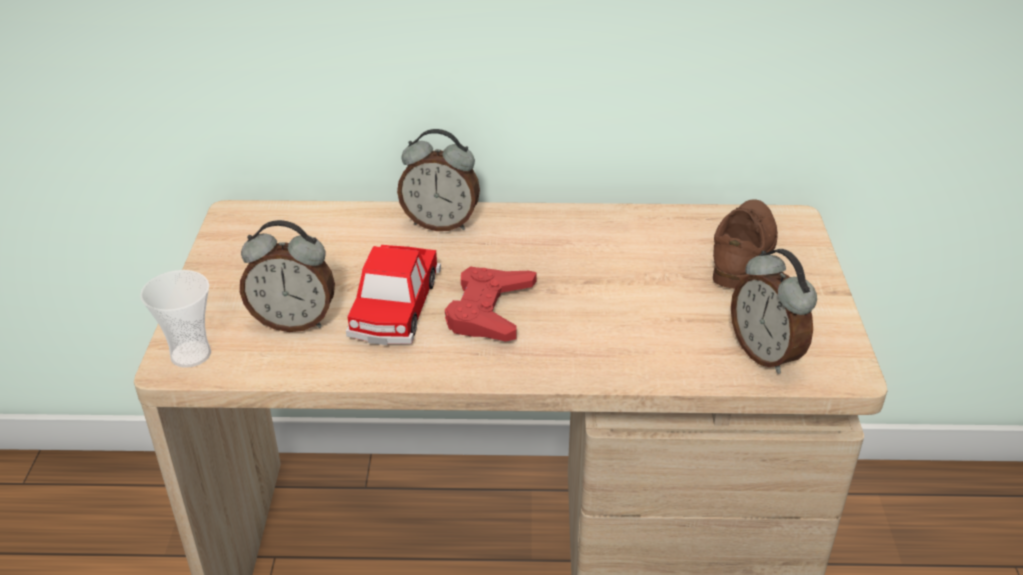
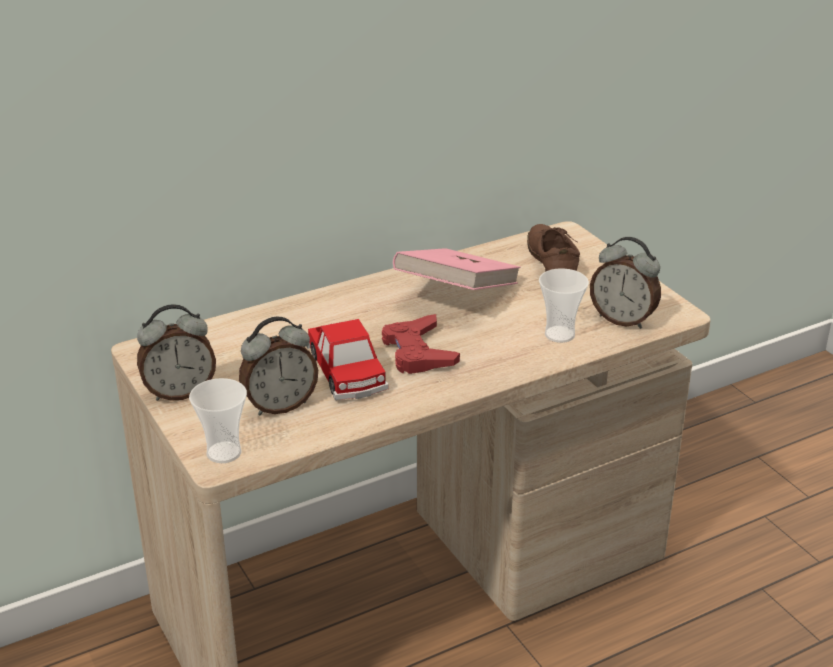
camera: 30 degrees left, 5 degrees down
(441, 223) = (319, 307): alarm clock -> alarm clock (180, 392)
(597, 255) = (457, 294): none -> pink book
(669, 346) = (559, 334): none -> cup

